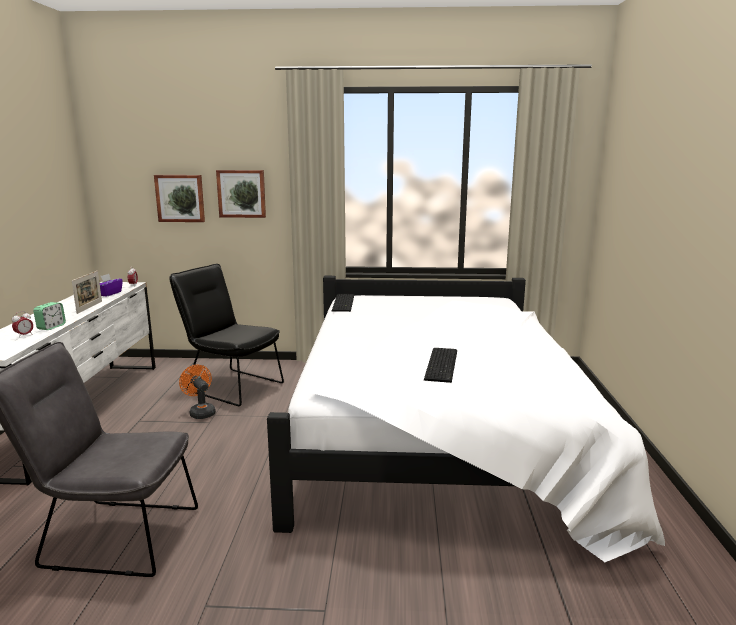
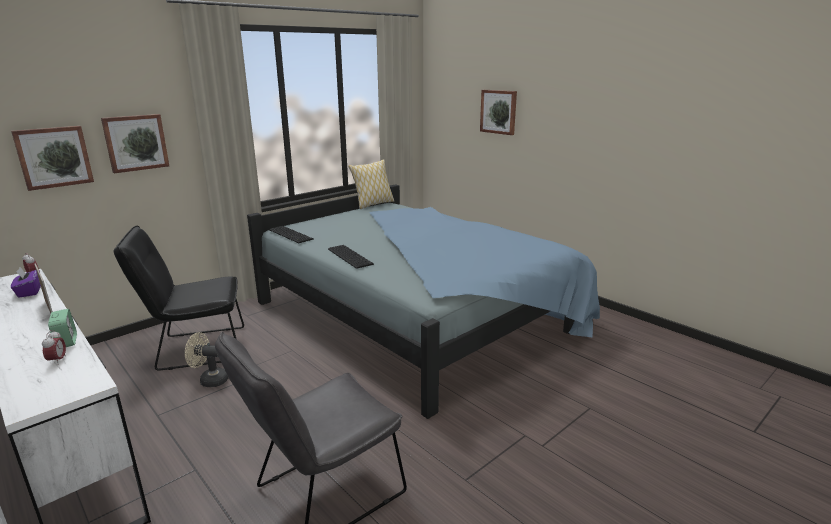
camera: 45 degrees left, 5 degrees up
(200, 412) = (209, 380): orange fan -> beige fan
(439, 436) = (420, 315): white bed -> blue bed
(443, 364) = (465, 253): keyboard -> keyboard (350, 256)
(481, 295) = (373, 204): none -> pillow
(651, 194) = (498, 111): none -> picture

